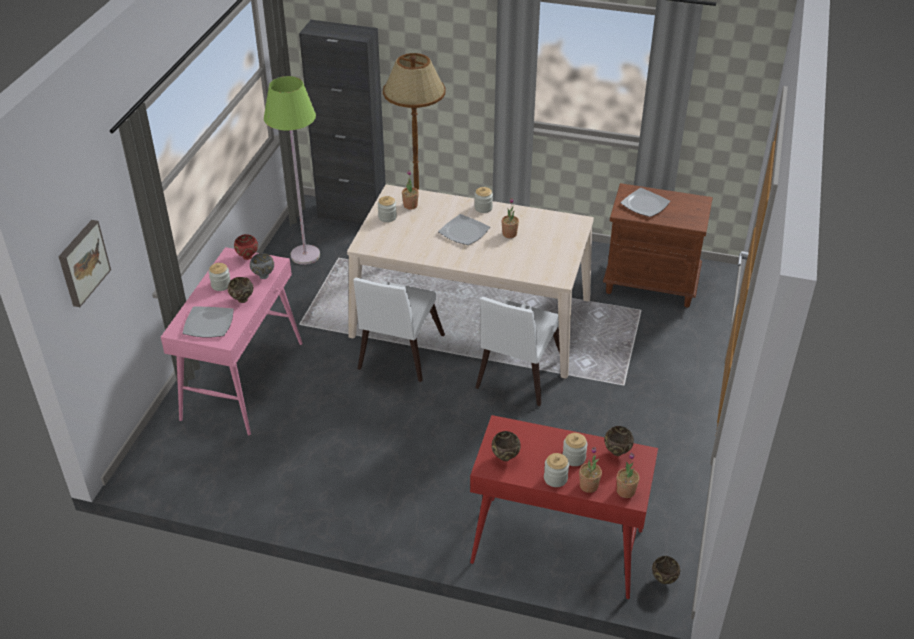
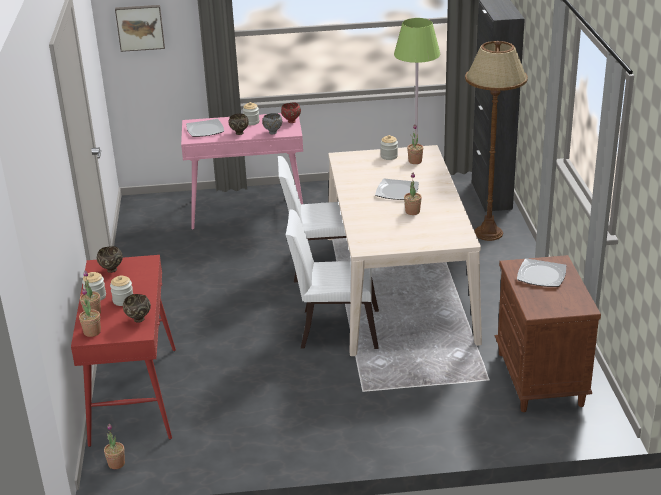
camera: 70 degrees right, 10 degrees down
(483, 208) = (442, 192): jar -> none
(664, 580) = (116, 464): brown bowl -> potted plant

